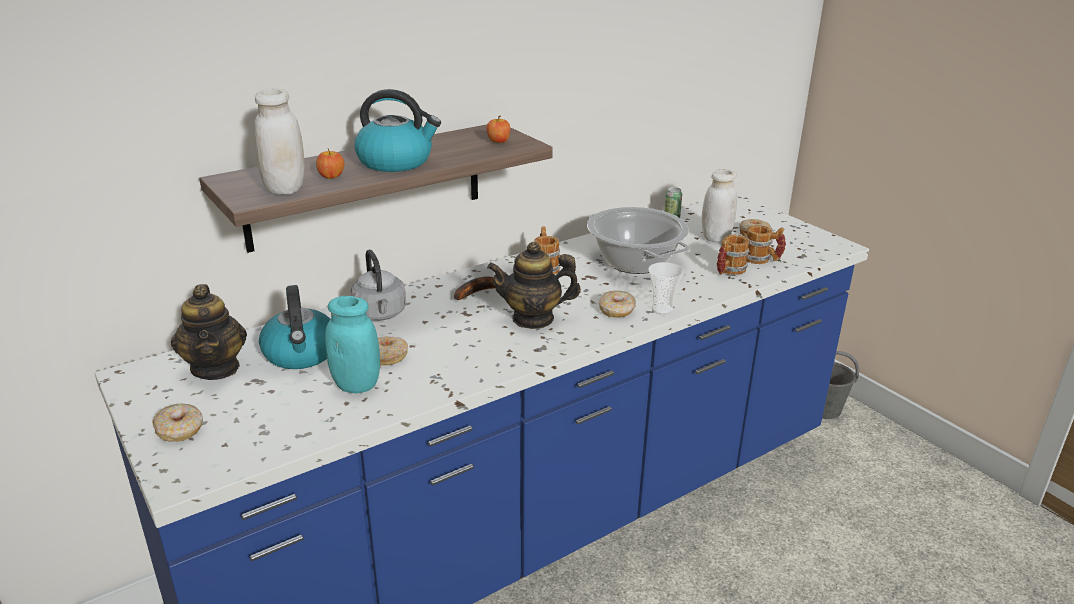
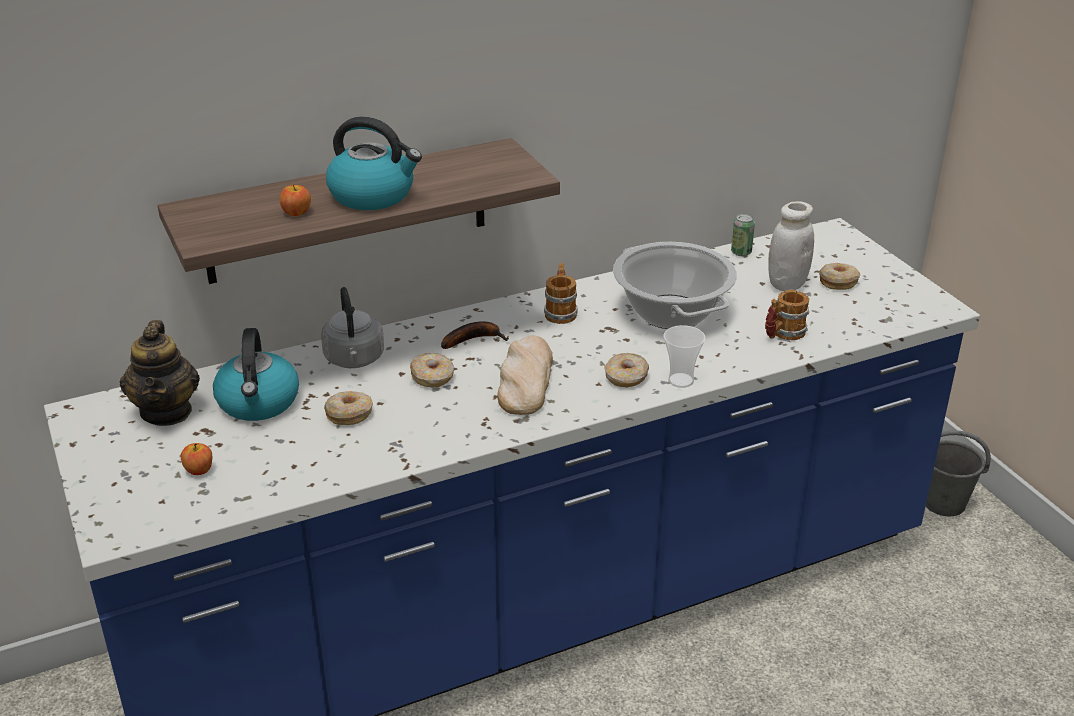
camera: 10 degrees right, 5 degrees up
(180, 430) = (120, 480): donut -> donut (432, 377)
(285, 189) = (243, 228): white jar -> none
(356, 385) = (309, 446): turquoise jar -> none
(498, 141) = (499, 170): apple -> apple (199, 470)
(533, 318) = (525, 380): teapot -> bread
(761, 259) = (832, 321): mug -> none

